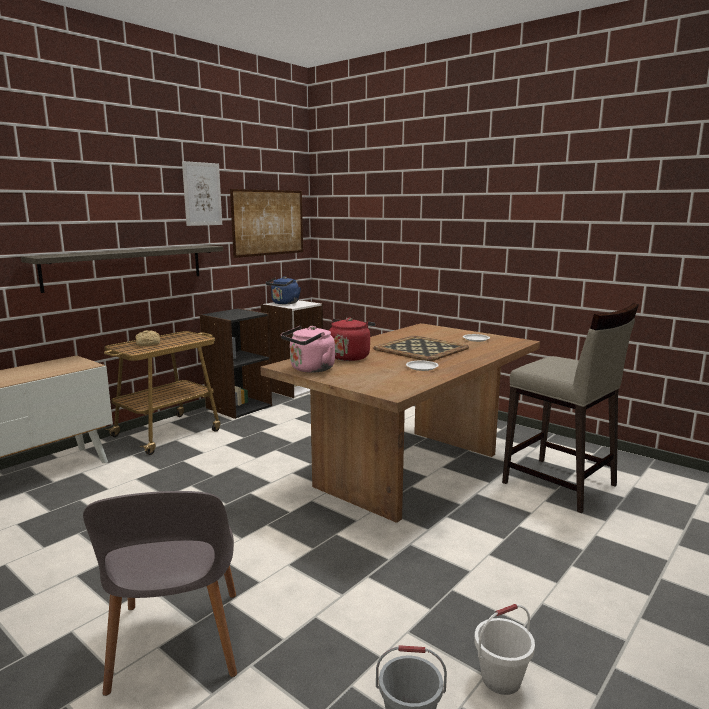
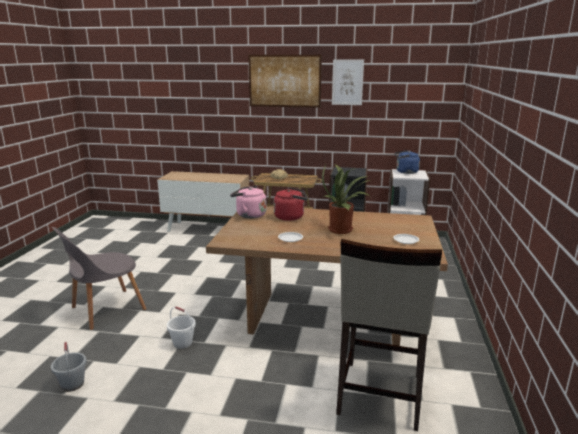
camera: 60 degrees right, 5 degrees up
(126, 266) = (285, 128): shelf -> none
(268, 222) = (409, 105): picture -> picture (284, 81)
(422, 349) = (343, 230): tray -> potted plant
(501, 679) = (111, 407): white bucket -> white bucket (182, 343)

